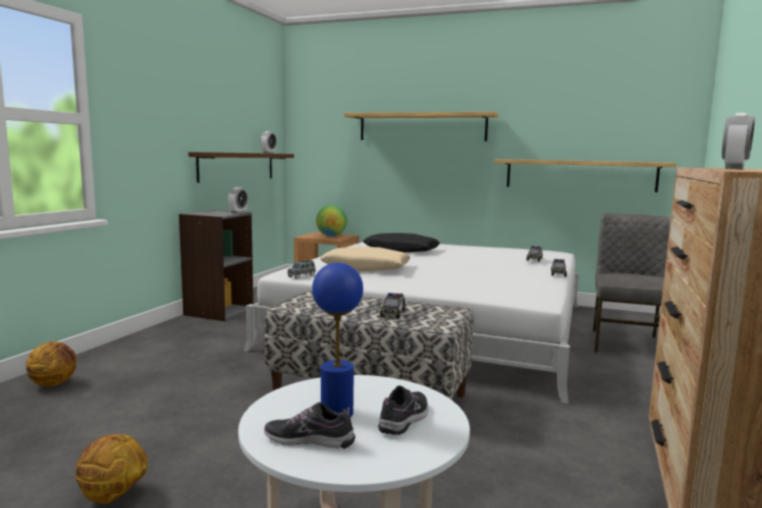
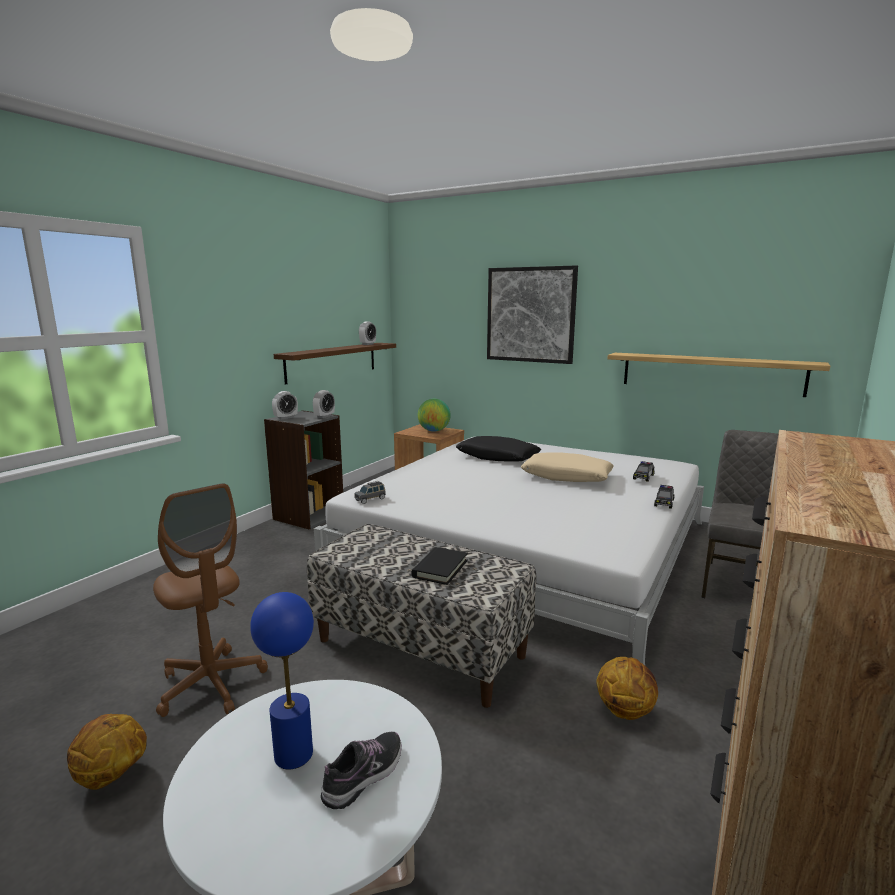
camera: 10 degrees right, 5 degrees up
(54, 383) = (119, 608): basketball -> basketball (625, 710)
(181, 430) = (211, 684): none -> brown office chair
(309, 440) = (238, 805): shoe -> none
(366, 268) = (445, 488): beige pillow -> beige pillow (567, 477)
(393, 313) = (440, 568): toy car -> black book
(422, 127) = (530, 315): shelf -> picture
(734, 168) = (842, 458): alarm clock -> alarm clock (286, 417)

